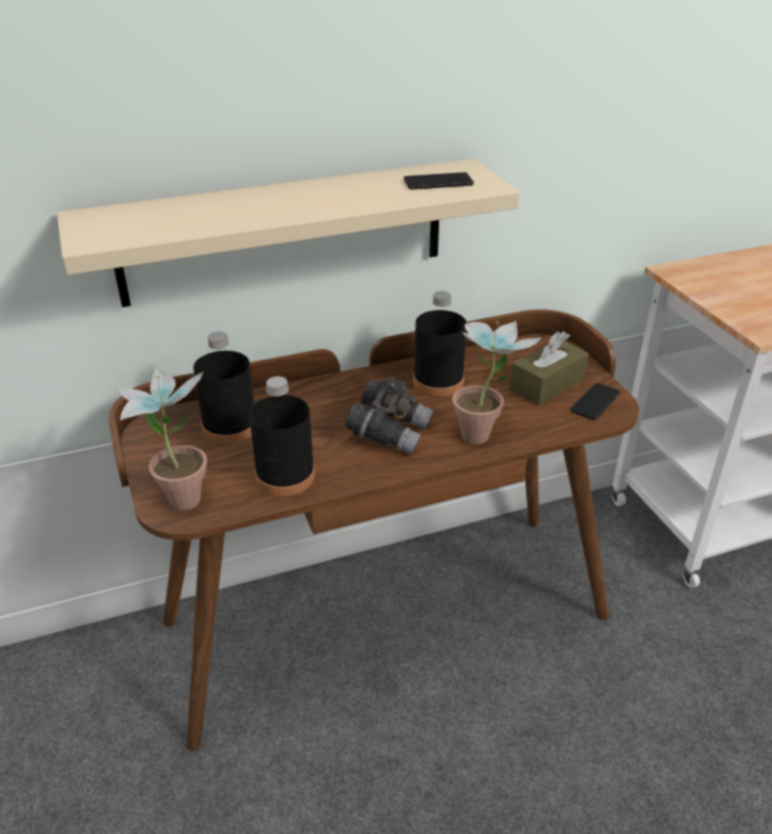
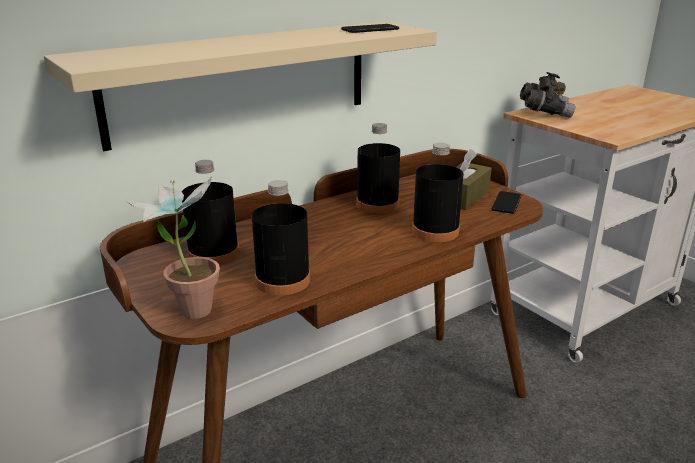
camera: 15 degrees left, 10 degrees down
(389, 432) = (357, 240): grey binoculars -> grey binoculars (544, 113)
(485, 433) = (435, 231): potted plant -> black bottle

